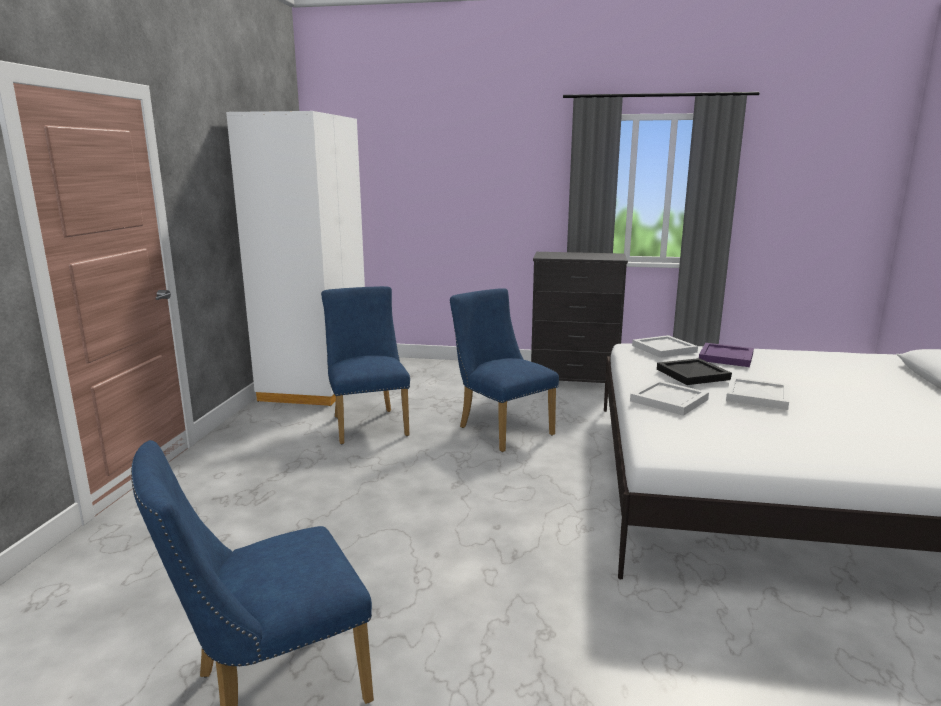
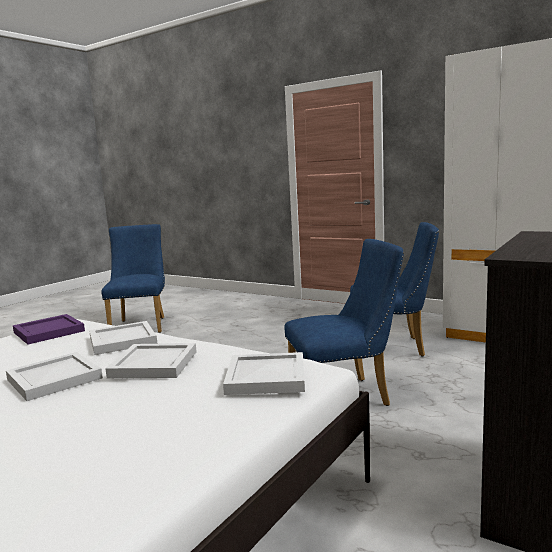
camera: 115 degrees right, 5 degrees down
(692, 374) = (153, 364): black tray -> white tray
(725, 357) = (176, 407): purple tray -> purple tray (50, 331)

